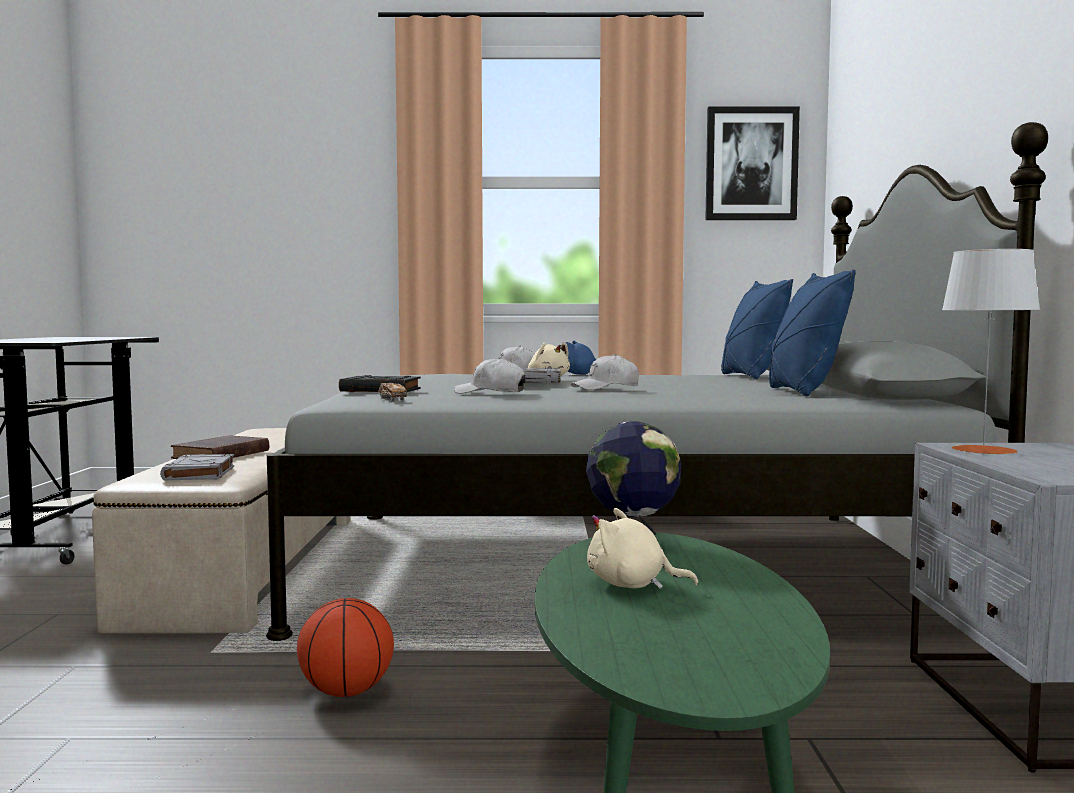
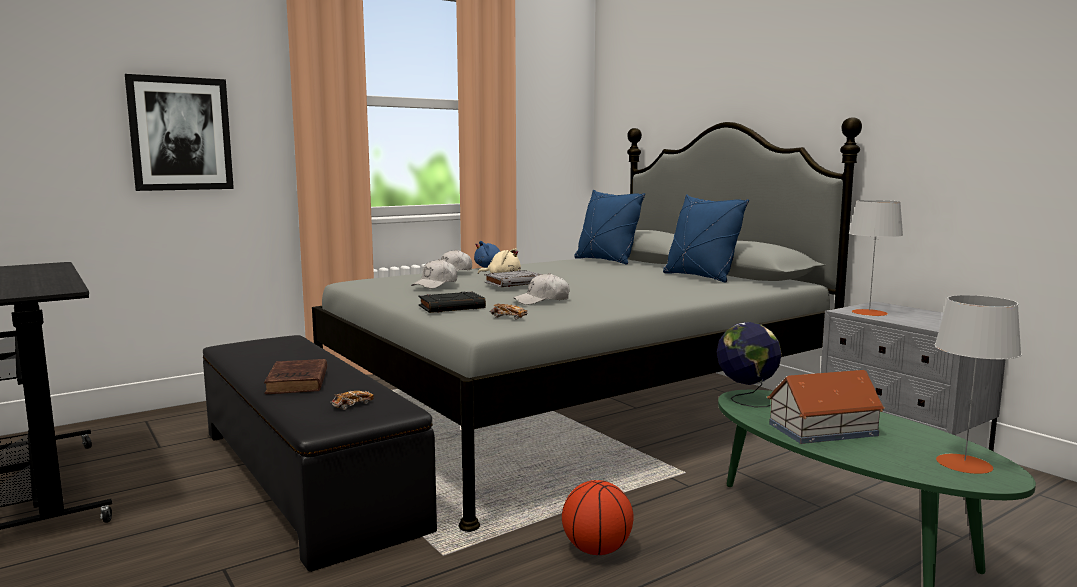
camera: 35 degrees left, 5 degrees up
(199, 474) = (352, 405): grey book -> toy car
(251, 566) = (307, 477): beige bench -> black bench
(606, 388) = (590, 286): white cap -> white cap (435, 284)
(632, 585) = (824, 429): beige plush toy -> toy house
(714, 663) = (964, 464): none -> grey table lamp
(751, 164) = (551, 95): picture -> picture (180, 134)

